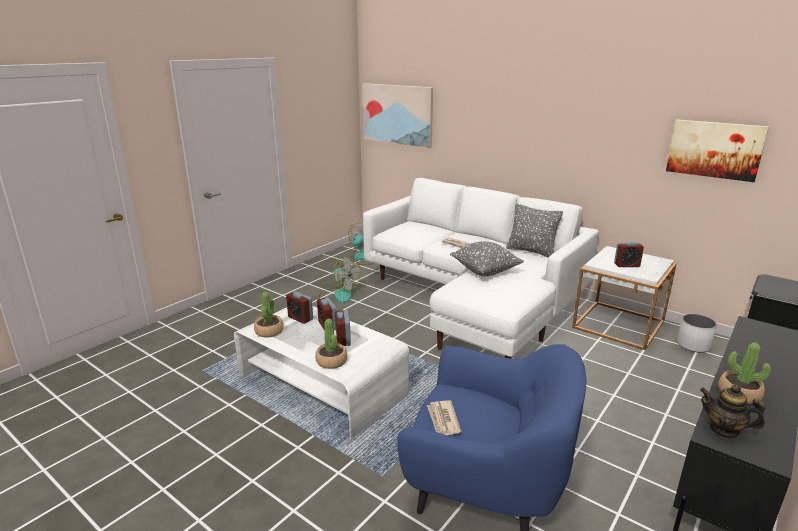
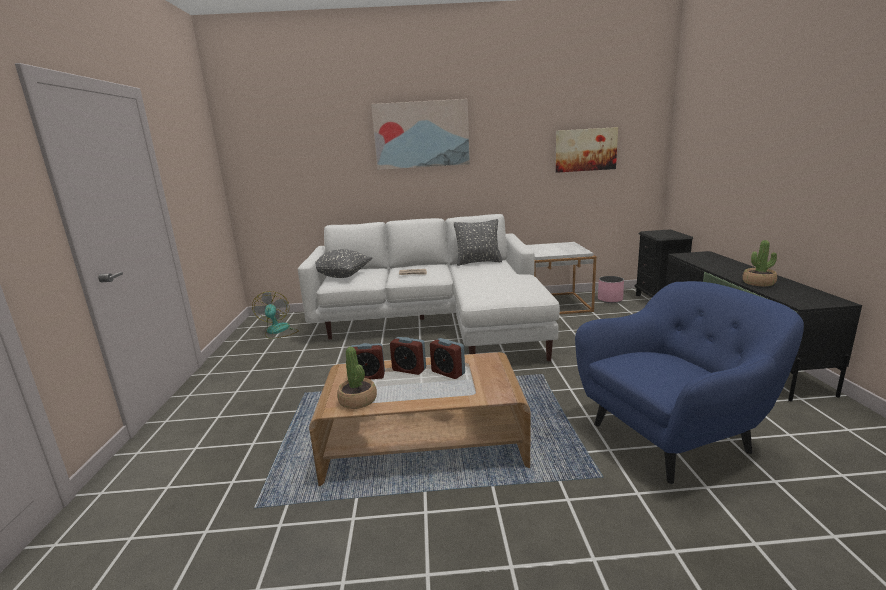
camera: 40 degrees left, 5 degrees down
(322, 385) = (424, 443): white coffee table -> brown coffee table
(331, 361) = (475, 392): potted plant -> none
(339, 294) = (305, 366): fan -> none
(397, 114) = (278, 164): picture -> picture (421, 135)
(443, 420) = (659, 377): newspaper -> none
(485, 271) = (475, 281): grey pillow -> grey pillow (342, 275)
(626, 265) = (558, 250): alarm clock -> none
(693, 345) = (610, 299): white planter -> pink planter
(724, 430) = (796, 299): teapot -> none

